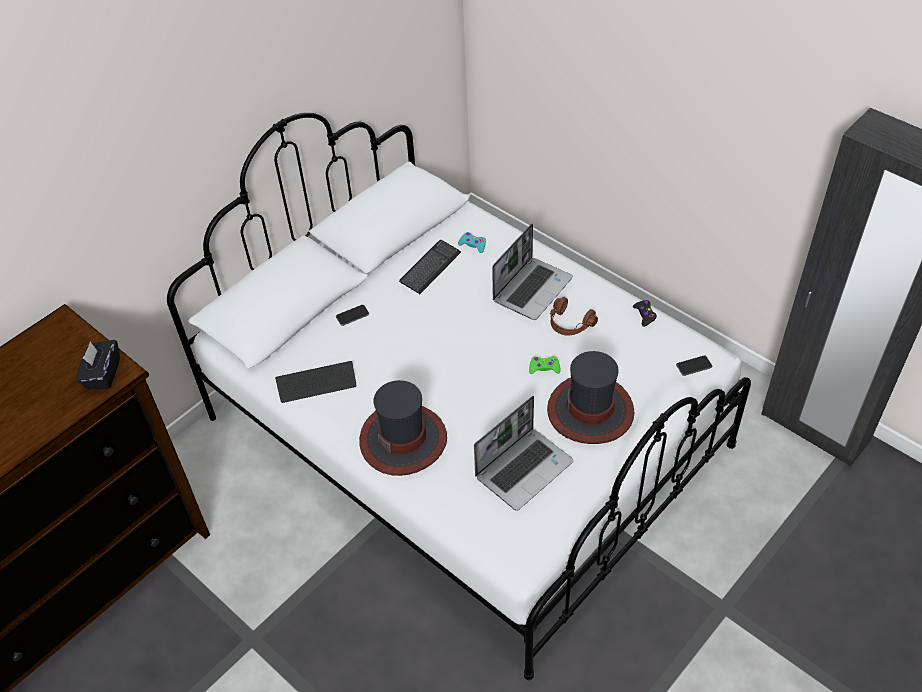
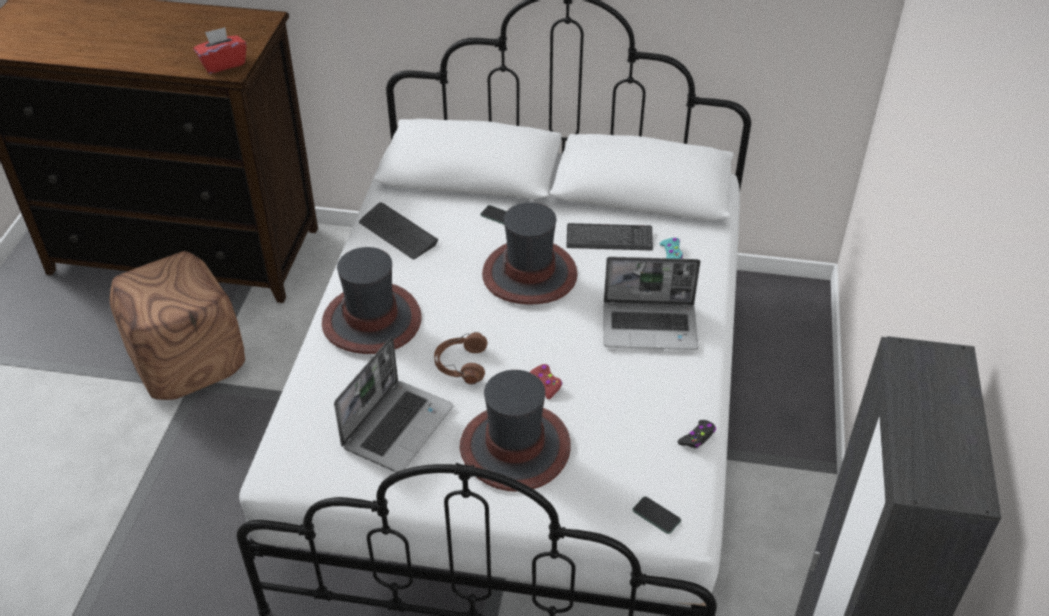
camera: 55 degrees right, 5 degrees down
(103, 374) = (223, 64): black tissue box -> red tissue box
(216, 634) = (188, 359): none -> brown ottoman
(430, 326) = (530, 274): none -> hat
(524, 468) = (397, 426): laptop -> laptop turned 75 degrees counterclockwise
(544, 368) = (545, 384): green game controller -> red game controller
(569, 324) = (625, 378): brown headphones -> brown headphones (461, 365)

